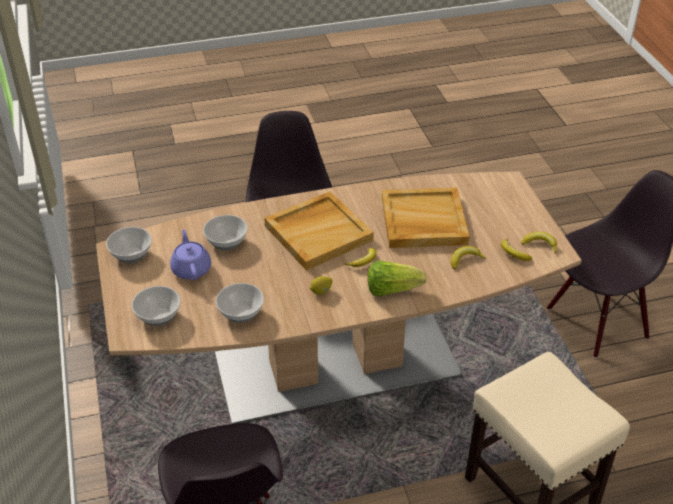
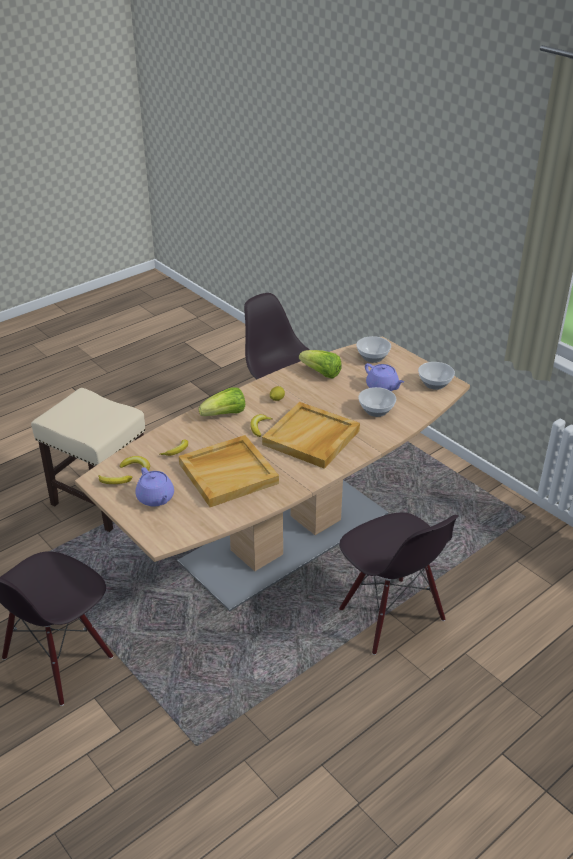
camera: 155 degrees right, 5 degrees down
(241, 313) = (321, 373): bowl -> lettuce
(503, 217) = (156, 498): none -> purple teapot

